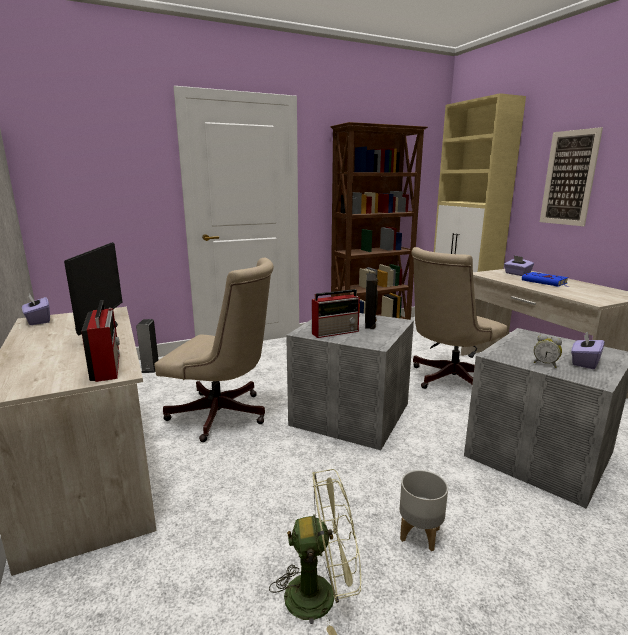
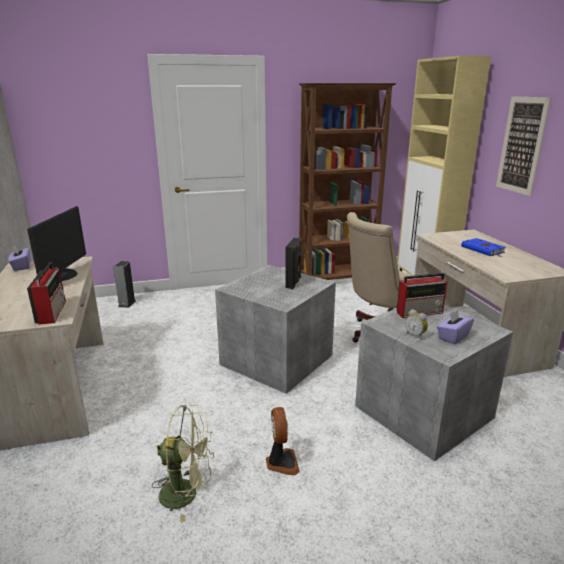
camera: 10 degrees right, 5 degrees up
(224, 416) = (170, 351): beige office chair -> none
(336, 332) = (258, 290): radio -> radio (420, 312)
(419, 534) = (281, 462): grey planter -> fan
(517, 274) = (465, 238): purple tissue box -> none

